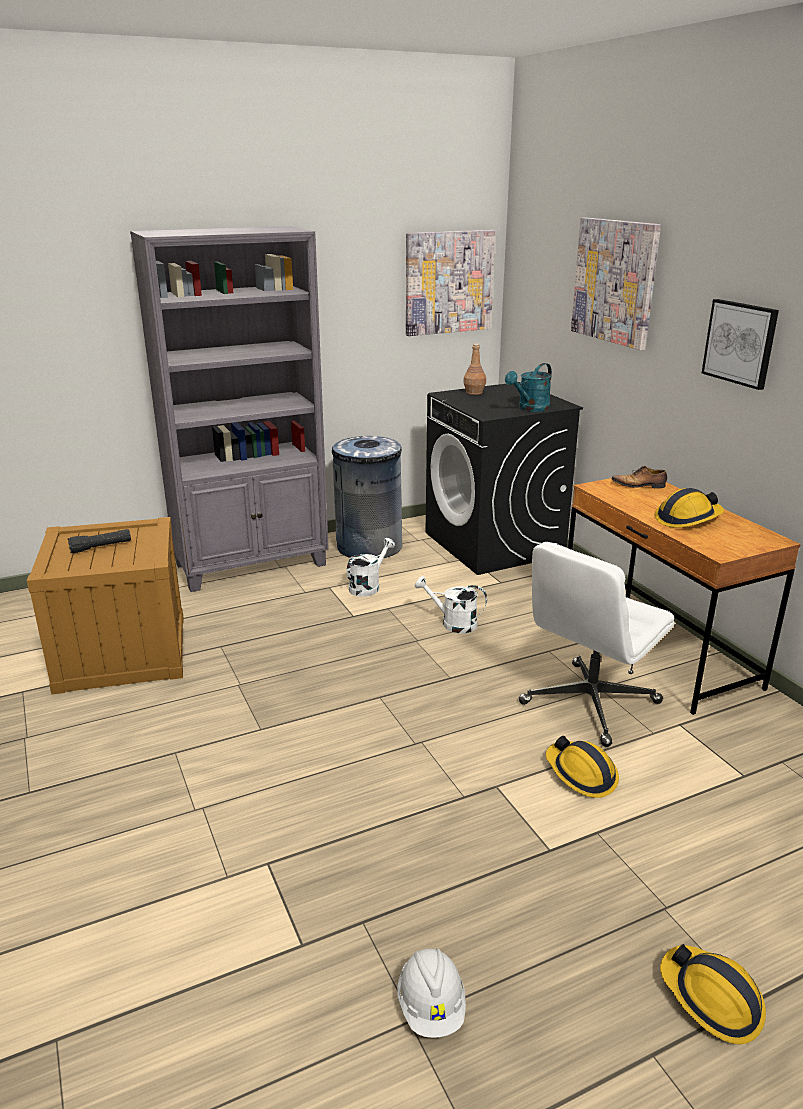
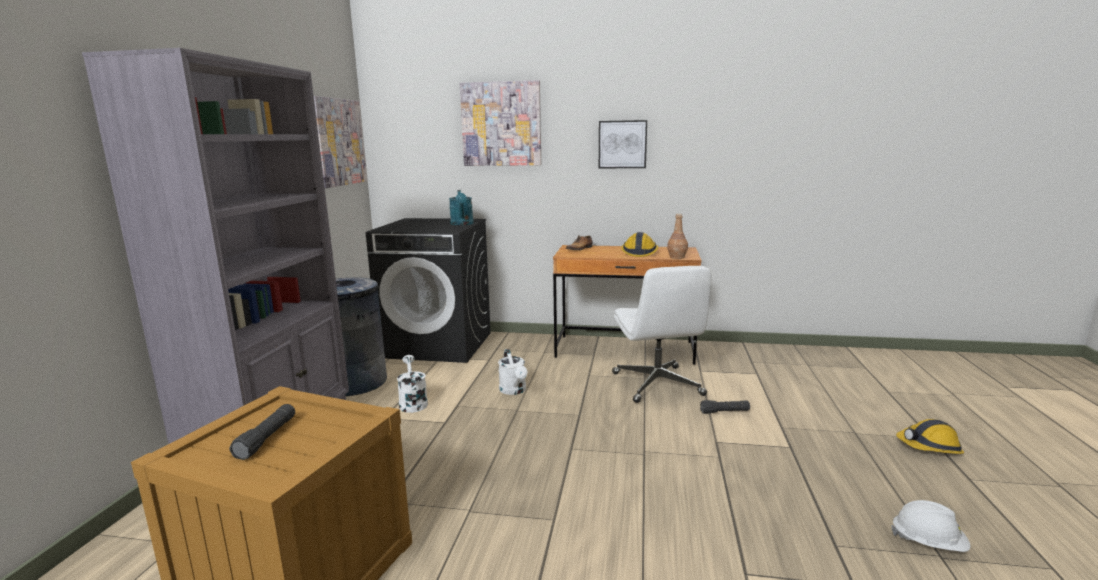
camera: 55 degrees left, 10 degrees down
(453, 623) = (514, 391): white watering can -> white watering can turned 75 degrees counterclockwise
(474, 392) = (398, 226): brown bottle -> brown bottle (677, 257)
(581, 774) = (724, 412): hard hat -> black flashlight

